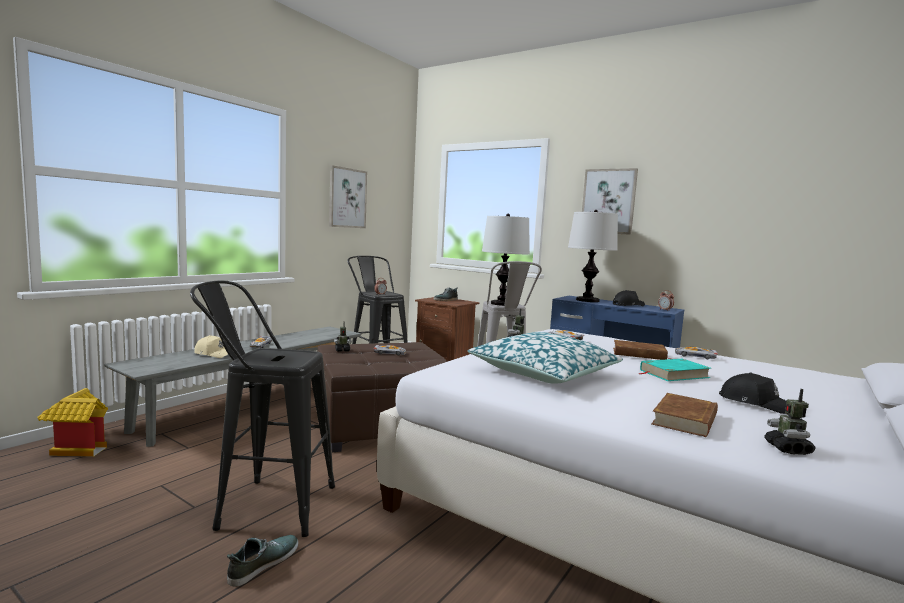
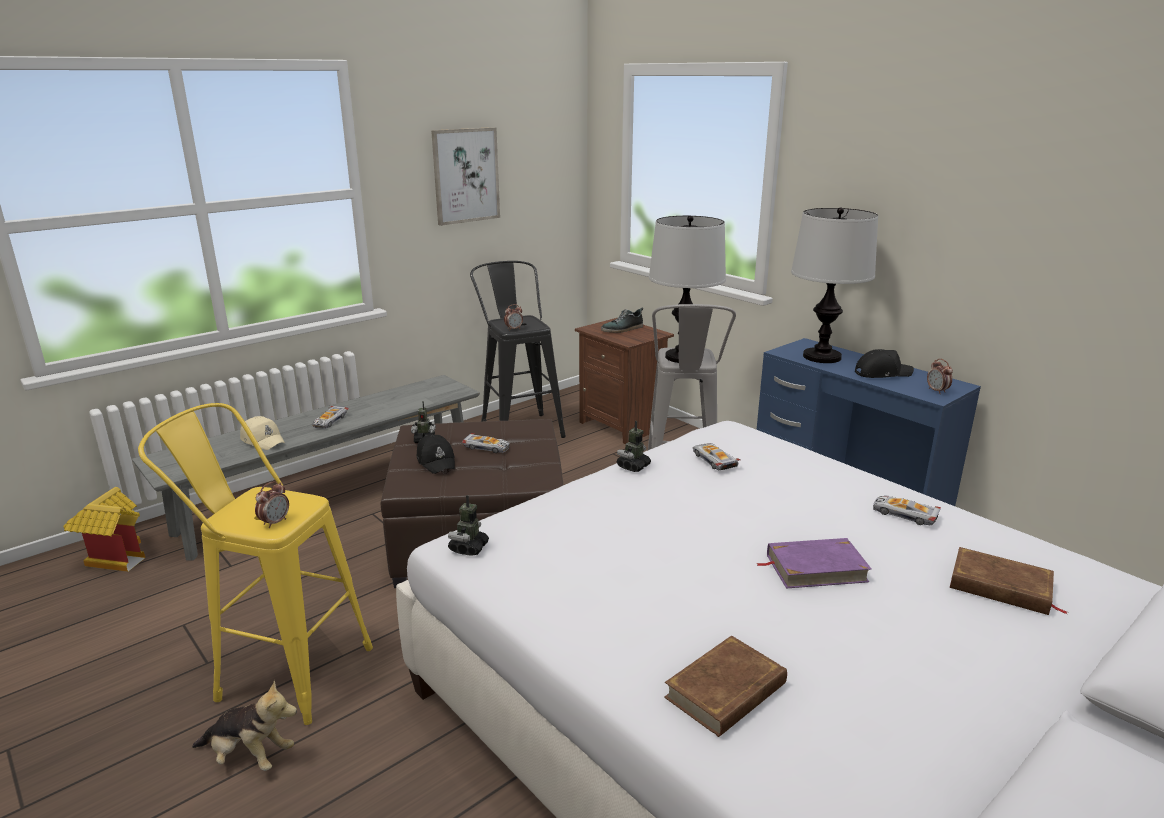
camera: 15 degrees right, 15 degrees up
(263, 563) = (249, 756): shoe -> plush toy
(265, 505) = (283, 669): black stool -> yellow stool
(290, 361) = (275, 522): none -> alarm clock
(544, 372) = (612, 553): pillow -> none
(608, 201) = (875, 184): picture -> none
(639, 354) = (803, 509): brown book -> brown book (1000, 587)
(673, 374) = (815, 568): turquoise book -> purple book
(755, 403) = (885, 655): black cap -> black cap (436, 461)
(788, 449) = (823, 778): toy robot -> toy robot (468, 548)

